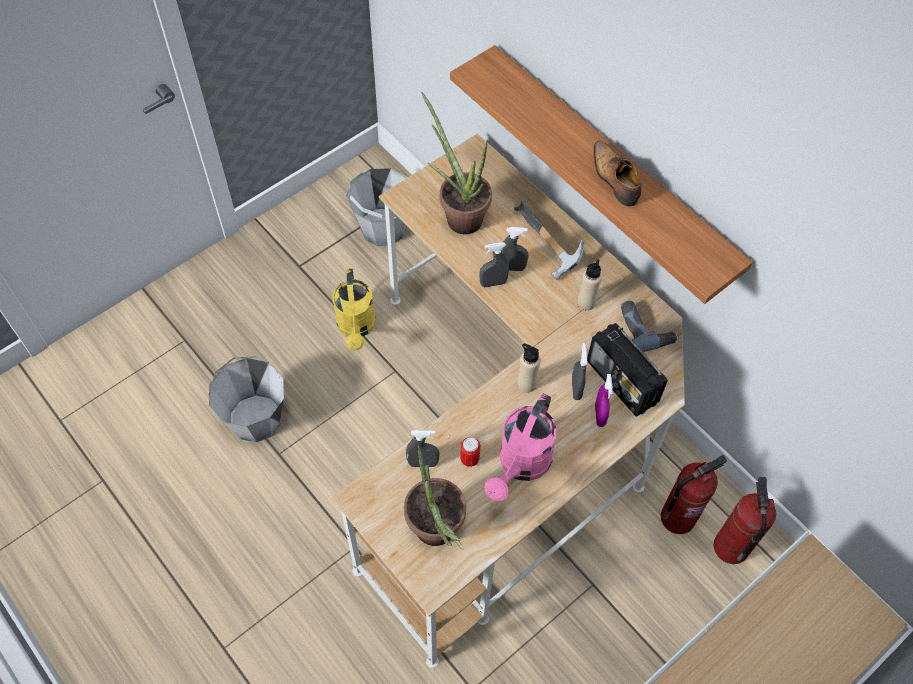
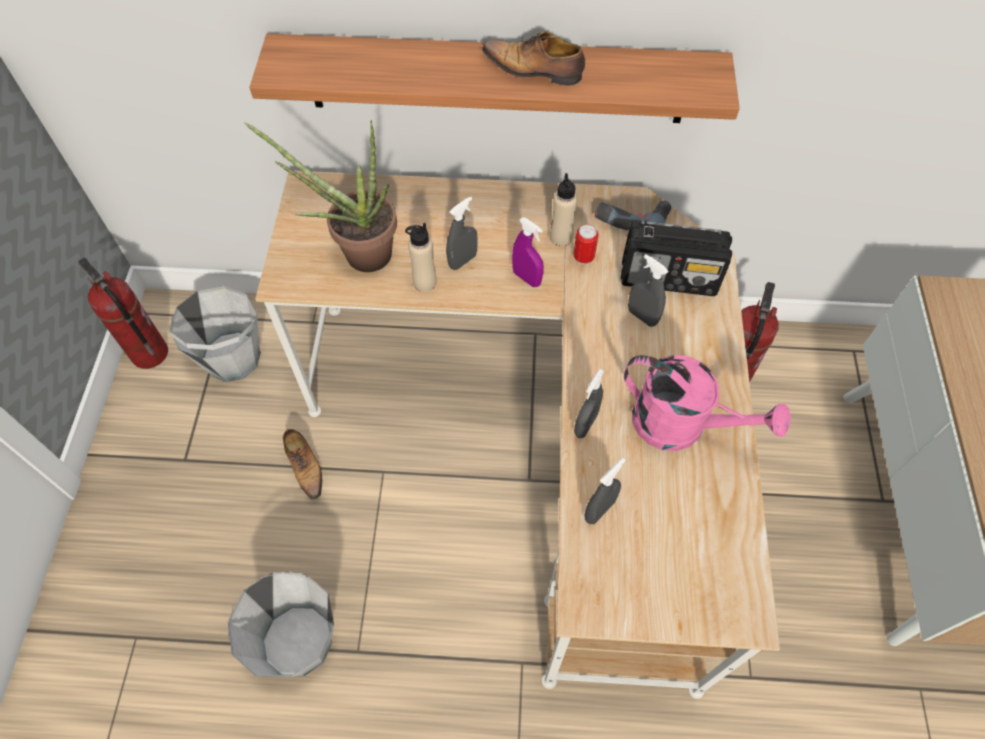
camera: 45 degrees left, 0 degrees up
(357, 327) = (305, 466): yellow watering can -> shoe
(438, 535) = (695, 564): potted plant -> none
(469, 459) = (634, 464): can -> can (583, 257)
(493, 283) = (462, 288): grey spray bottle -> grey spray bottle (585, 424)
(521, 465) = (681, 426): pink watering can -> pink watering can turned 45 degrees counterclockwise
(526, 384) = (598, 350): beige bottle -> beige bottle (424, 282)
(543, 245) = (467, 219): hammer -> none
(599, 415) = (687, 321): purple spray bottle -> purple spray bottle (526, 278)
(730, 547) = (784, 367): fire extinguisher -> fire extinguisher (149, 354)

